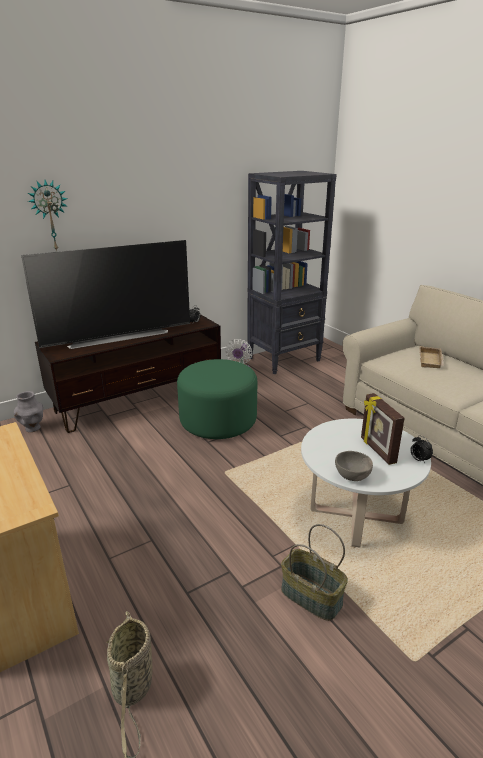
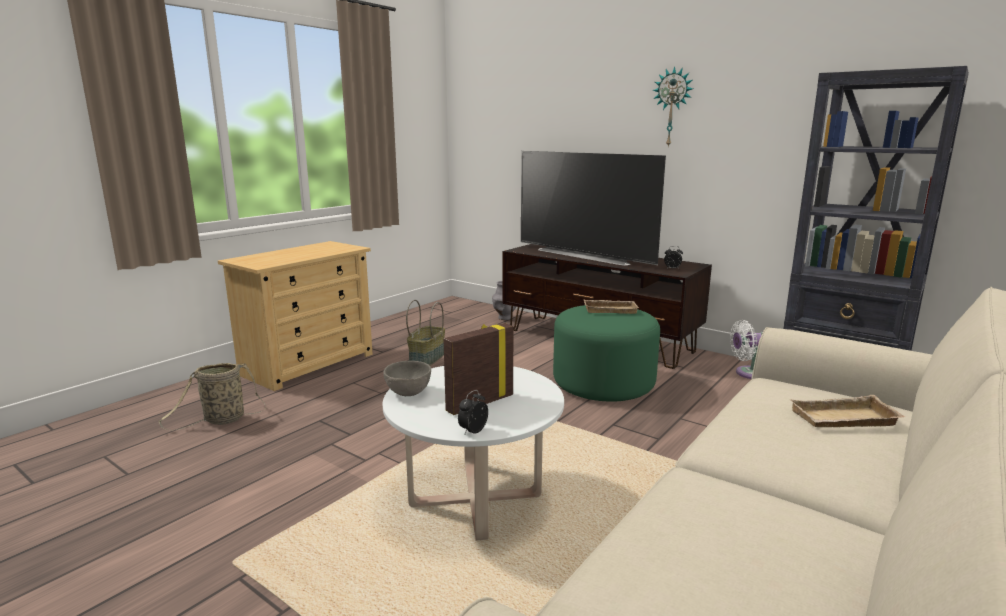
camera: 70 degrees right, 10 degrees down
(50, 215) = (574, 122): wall clock -> wall clock (672, 107)
(208, 368) = (610, 310): none -> beige tray
(310, 597) = (323, 483): basket -> basket (426, 358)

